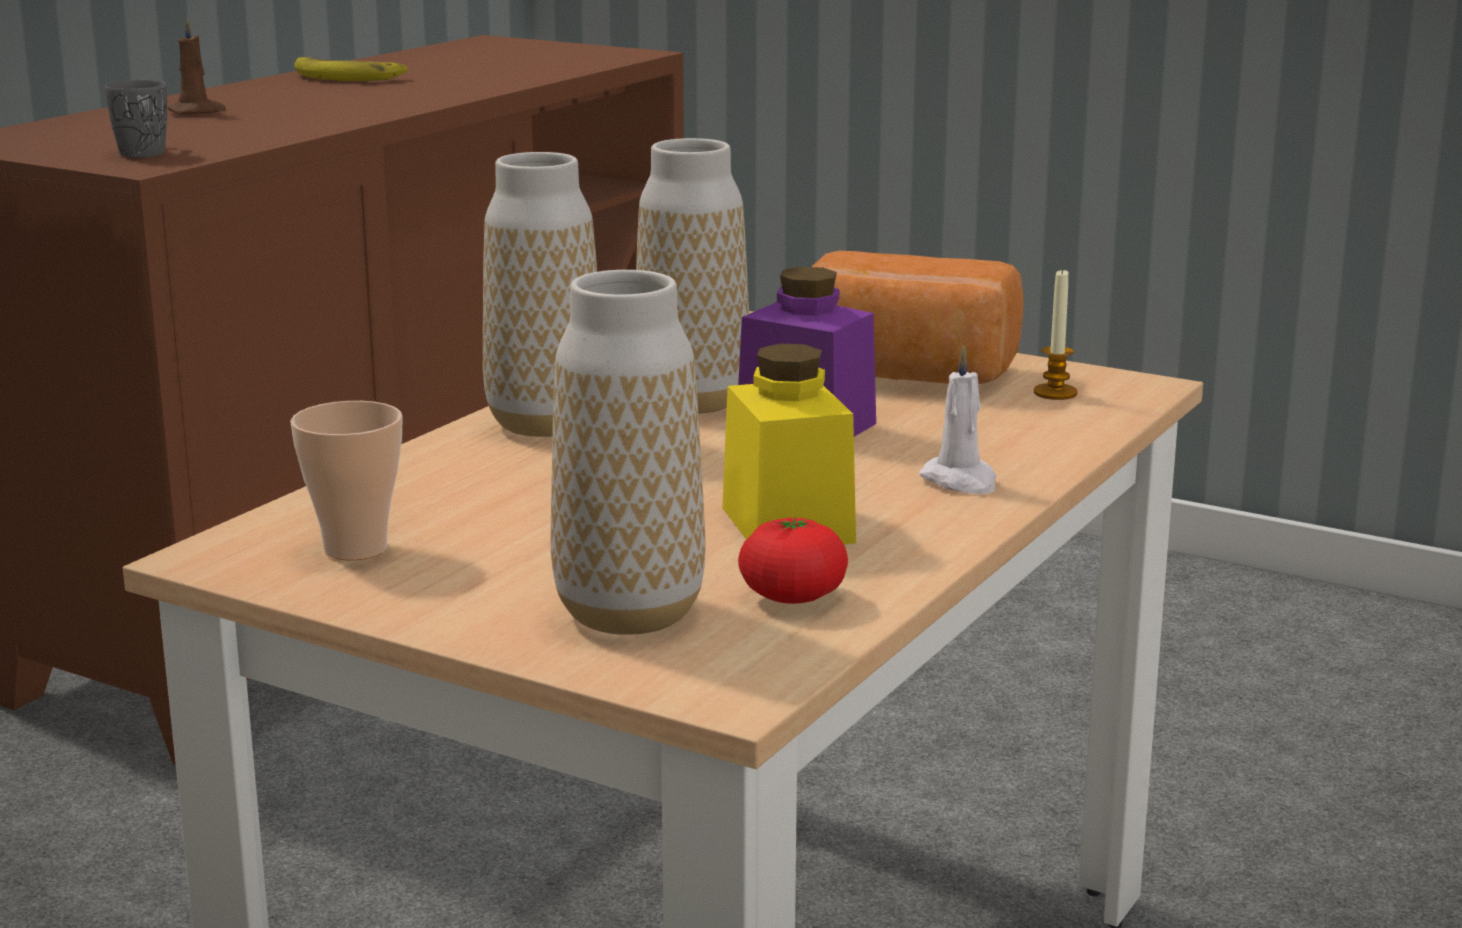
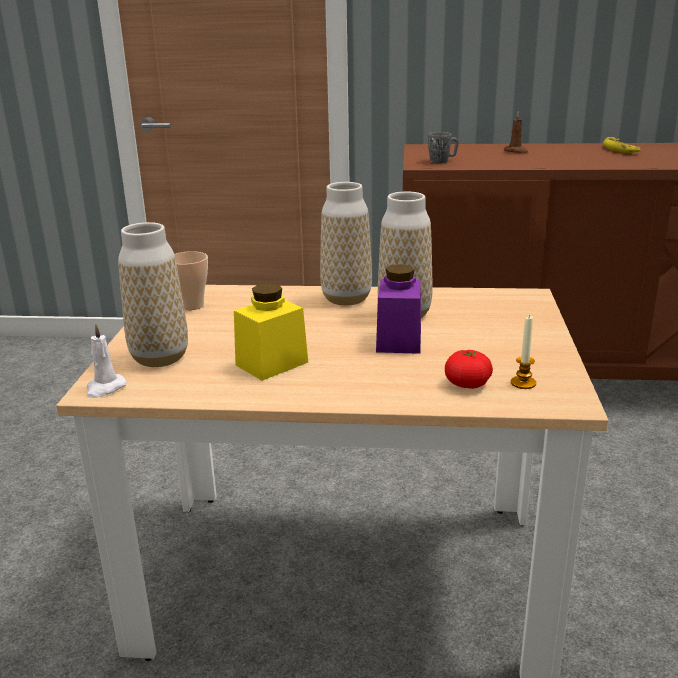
camera: 65 degrees right, 5 degrees up
(792, 596) = (193, 381): tomato -> tomato (467, 384)
(905, 374) = (502, 344): bread -> none
(961, 481) = (360, 386): white candle -> white candle (105, 388)

